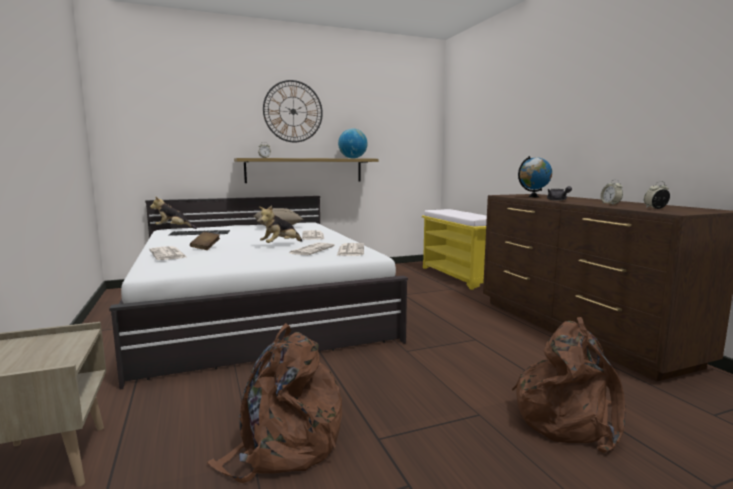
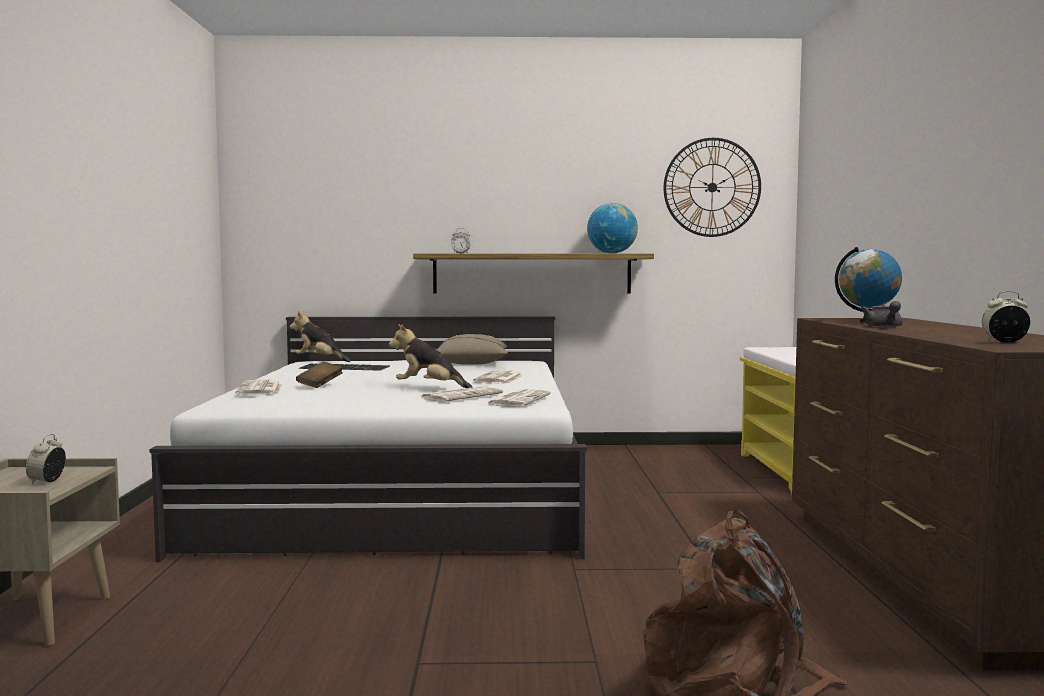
camera: 20 degrees right, 5 degrees down
(280, 245) = (429, 388): plush toy -> plush toy turned 45 degrees clockwise
(284, 445) = (292, 648): brown backpack -> none
(293, 111) = (515, 178): wall clock -> wall clock (712, 187)
(610, 204) = (953, 334): alarm clock -> alarm clock (47, 481)

